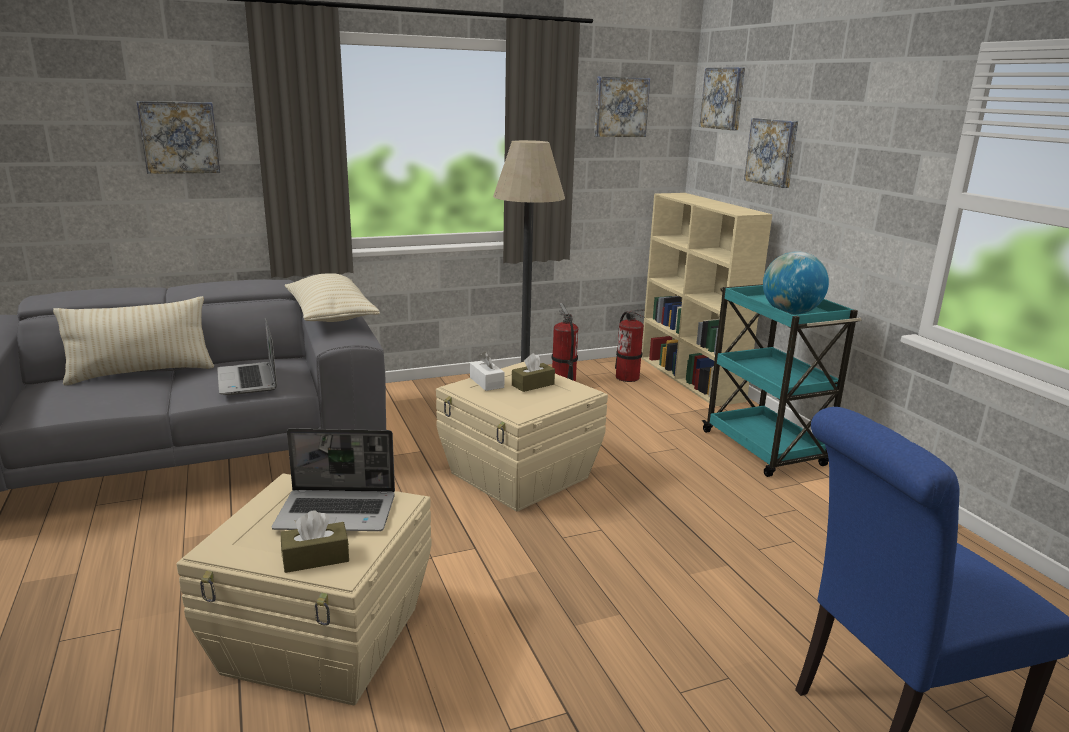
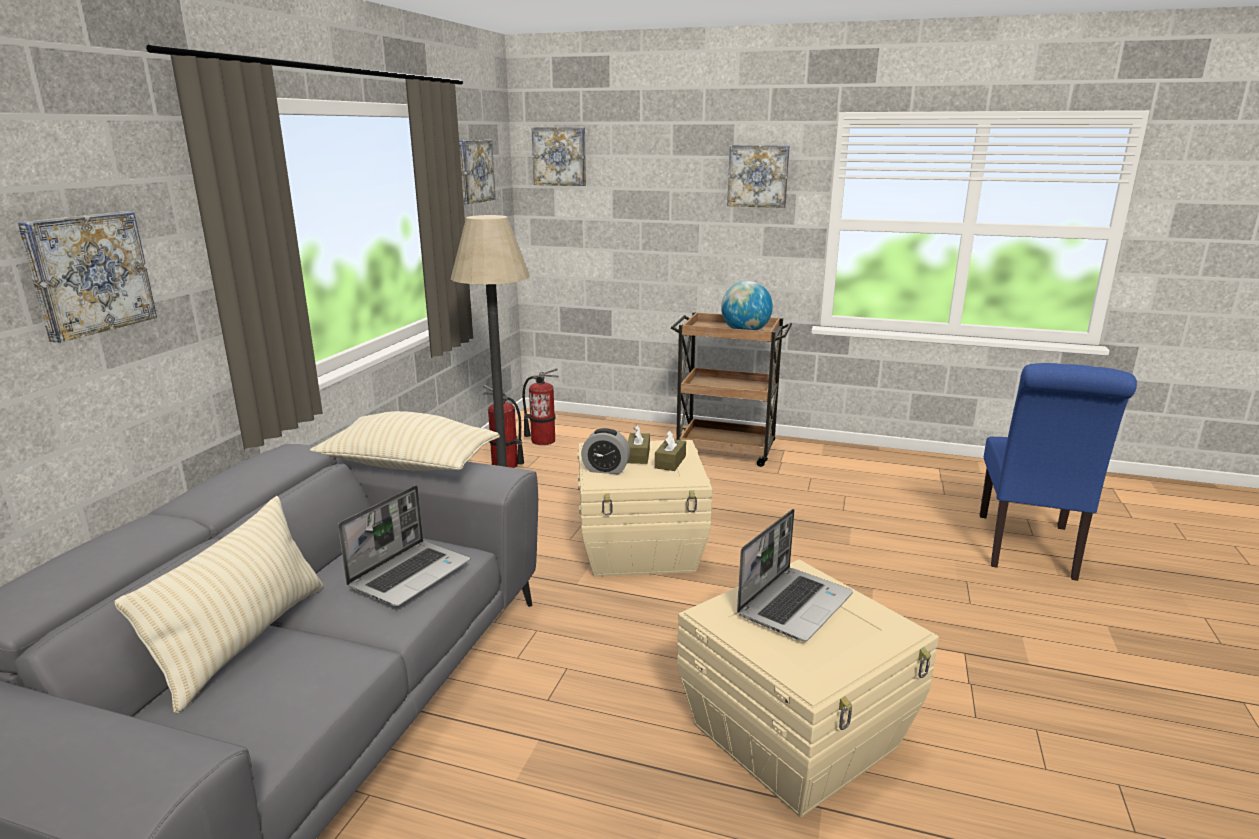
camera: 50 degrees left, 0 degrees up
(248, 380) = (410, 574): laptop -> laptop turned 75 degrees counterclockwise
(316, 558) = (868, 635): brown tissue box -> brown tissue box (670, 462)
(486, 382) = (606, 470): white tissue box -> alarm clock
(691, 379) = (586, 423): beige bookcase -> none
(765, 449) = (726, 450): turquoise cart -> brown cart
(773, 152) = (637, 202): picture -> picture (758, 176)

